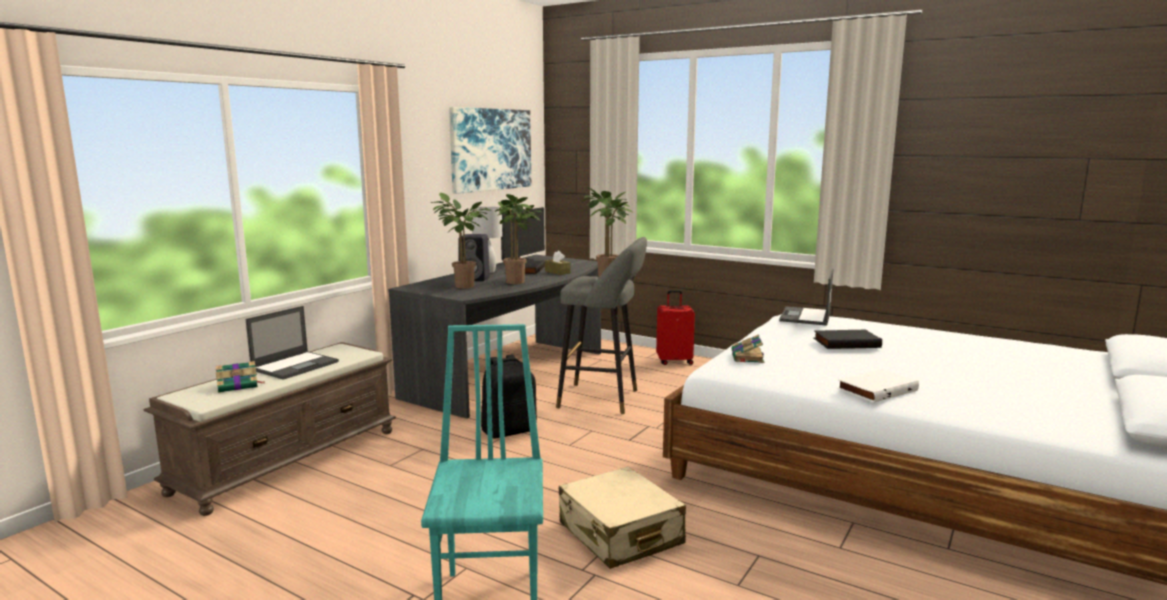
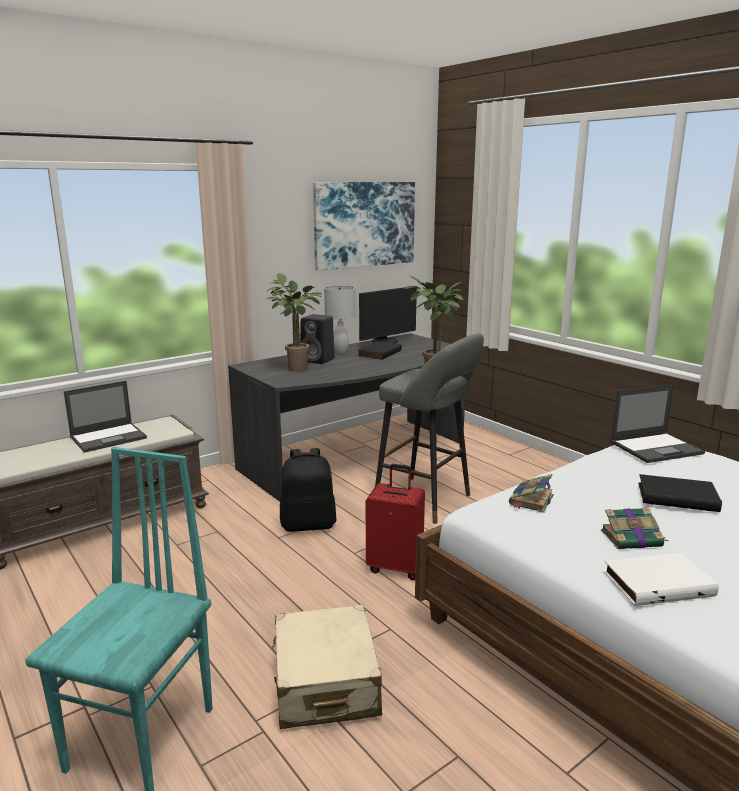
camera: 20 degrees right, 5 degrees up
(239, 385) = (44, 454): book -> book (632, 538)
(518, 282) = (353, 369): potted plant -> none
(557, 272) = (406, 359): brown tissue box -> none
(674, 361) = (535, 463): red suitcase -> red suitcase (396, 567)
(805, 317) = (656, 448): laptop -> laptop turned 150 degrees counterclockwise

